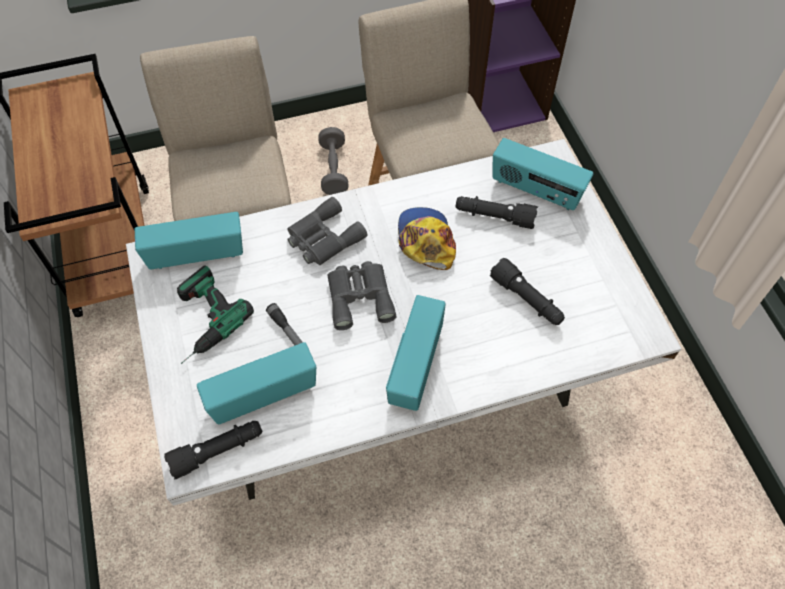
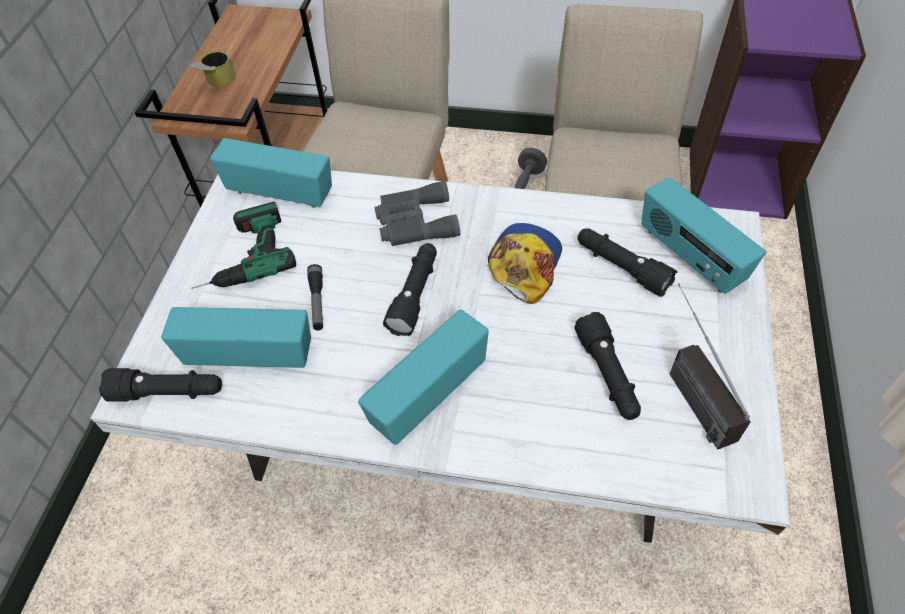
camera: 30 degrees right, 5 degrees down
(56, 173) = (217, 83): none -> can
(360, 296) = (415, 295): grey binoculars -> black flashlight
(580, 286) = (686, 387): none -> radio

